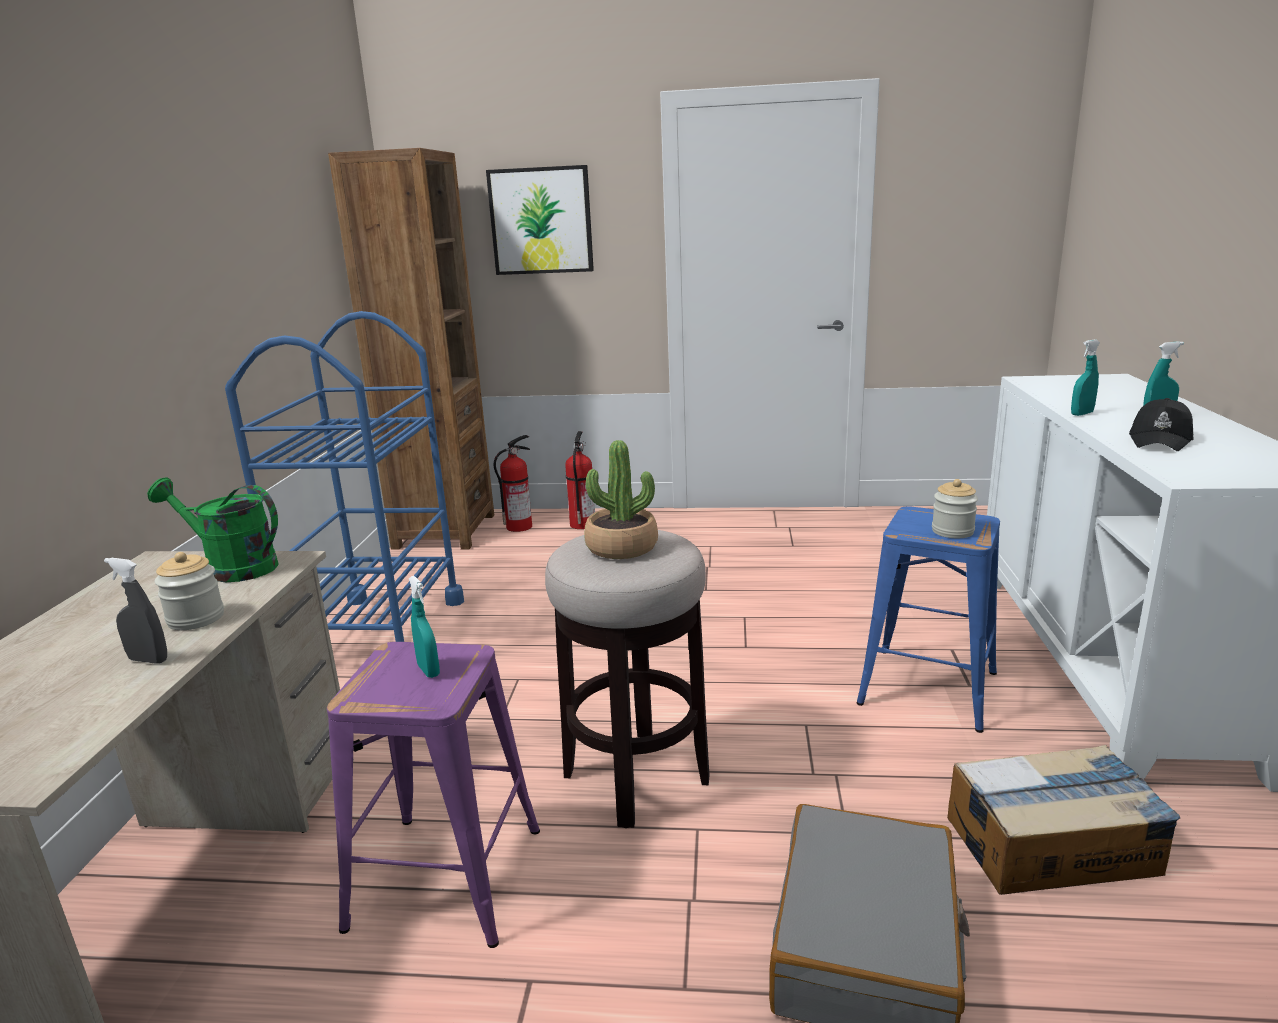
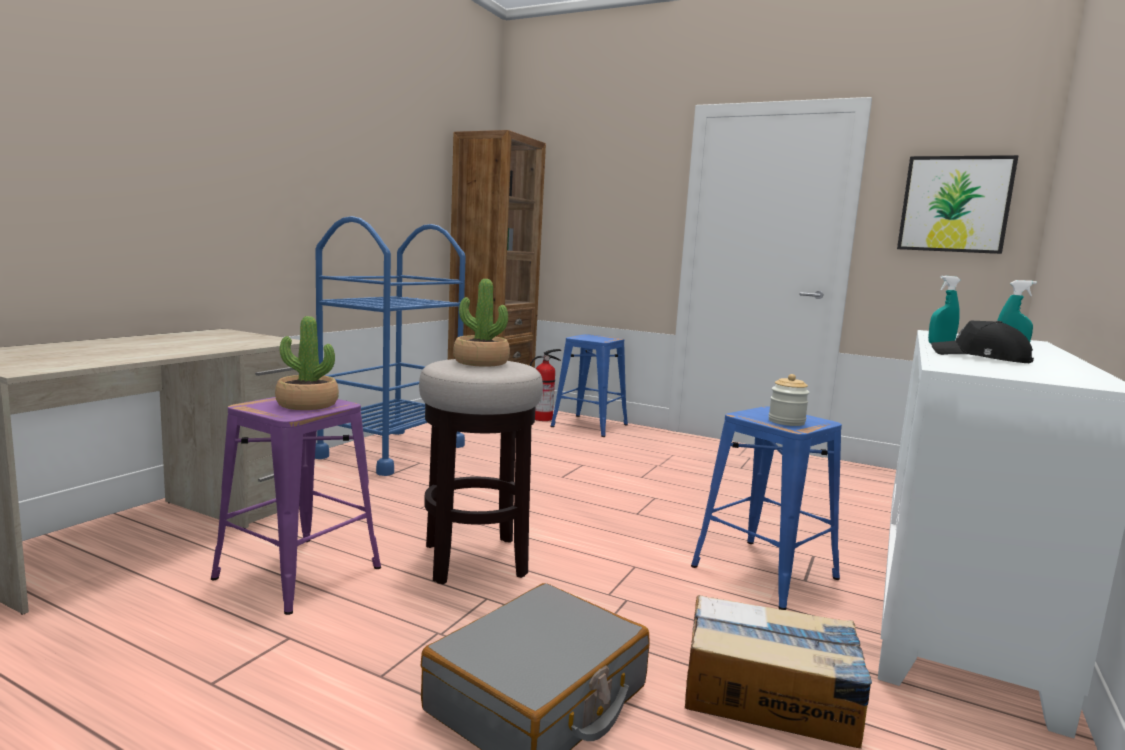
camera: 20 degrees right, 10 degrees down
(148, 660) = (149, 353): grey spray bottle -> none
(196, 618) = (199, 348): jar -> none
(231, 567) = (253, 338): green watering can -> none
(428, 670) = (307, 404): turquoise spray bottle -> potted plant
(541, 221) = (599, 195): picture -> picture (954, 204)
(582, 524) = (589, 425): fire extinguisher -> blue stool
(1161, 440) = (981, 358): black cap -> black cap turned 75 degrees clockwise

